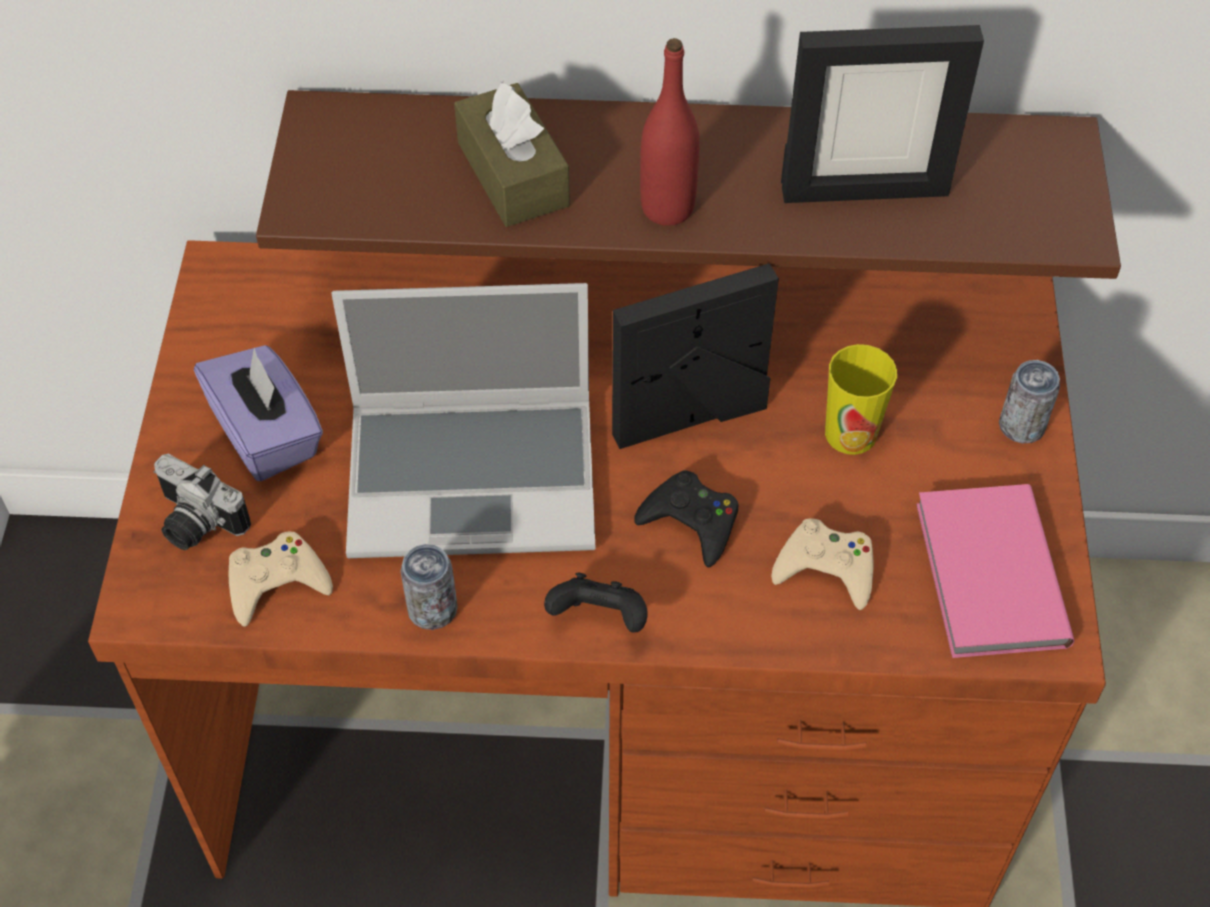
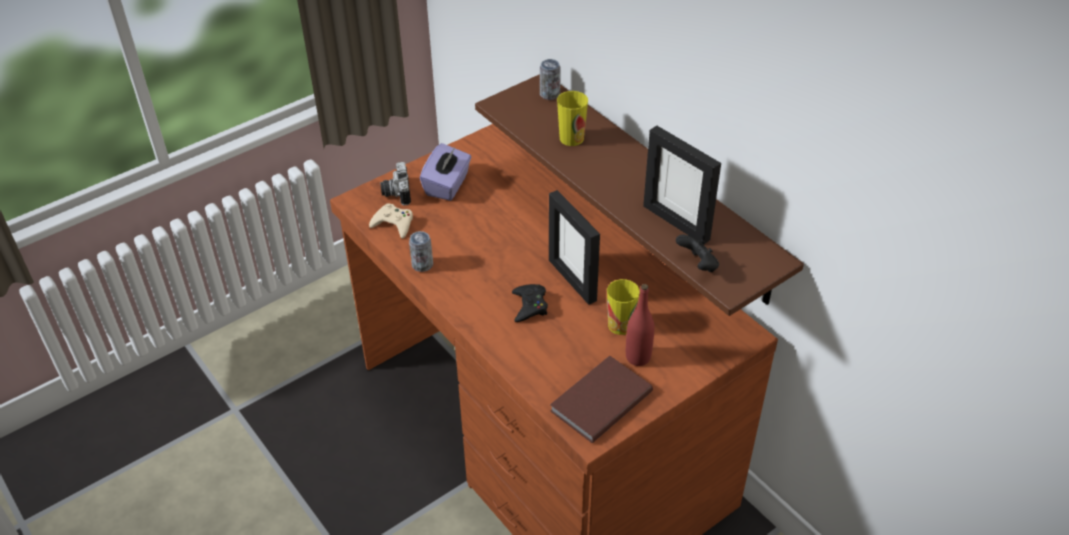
camera: 50 degrees right, 10 degrees down
(476, 476) = (486, 242): laptop -> none
(513, 174) = (571, 138): brown tissue box -> cup
(599, 618) = (463, 307): black game controller -> black game controller (698, 265)
(667, 208) = (603, 180): red bottle -> red bottle (638, 357)
(689, 421) = (573, 279): picture frame -> picture frame turned 150 degrees counterclockwise
(826, 568) = (550, 353): beige game controller -> none
(987, 576) = (598, 401): pink book -> brown book
(1021, 426) = (684, 372): can -> can (549, 94)

